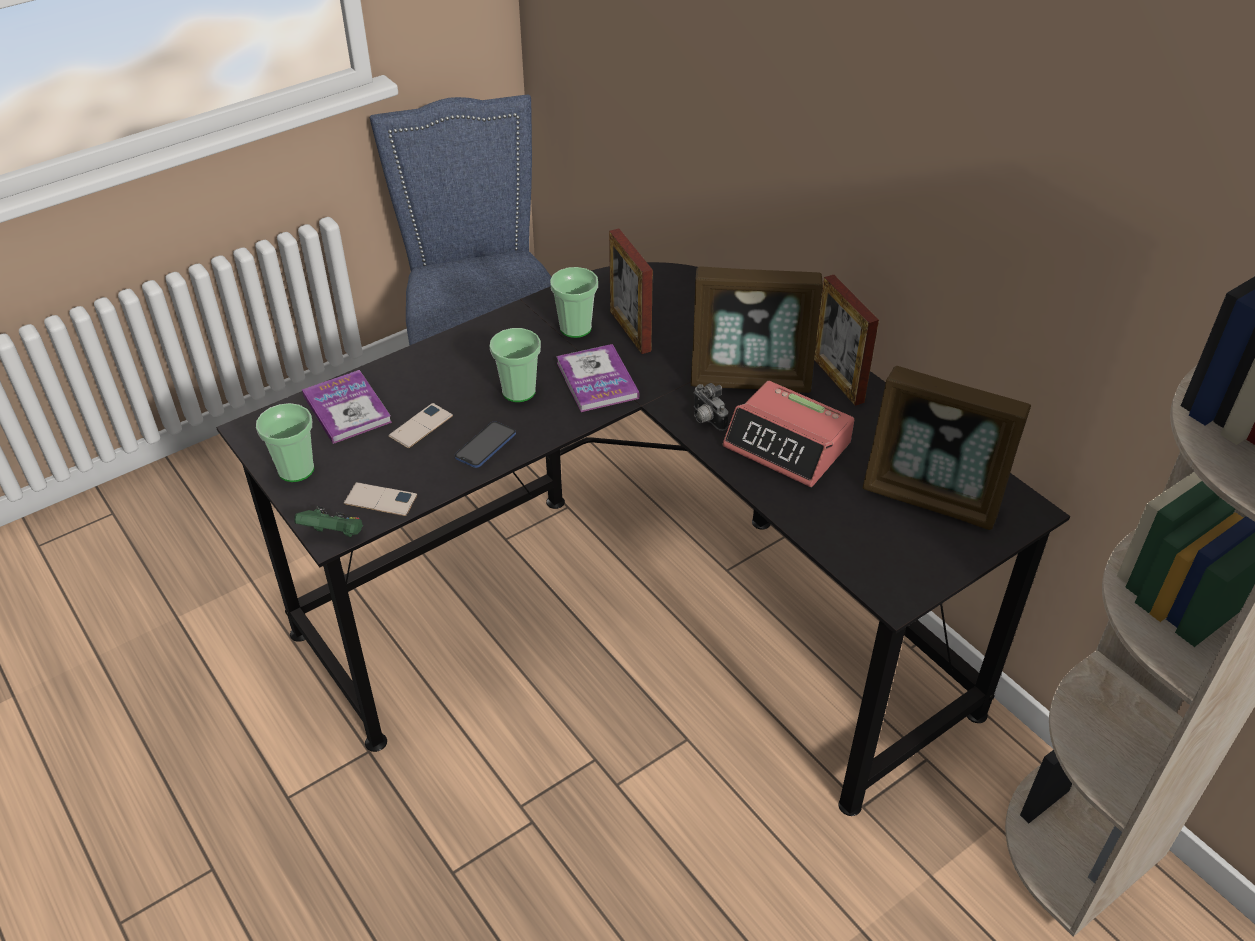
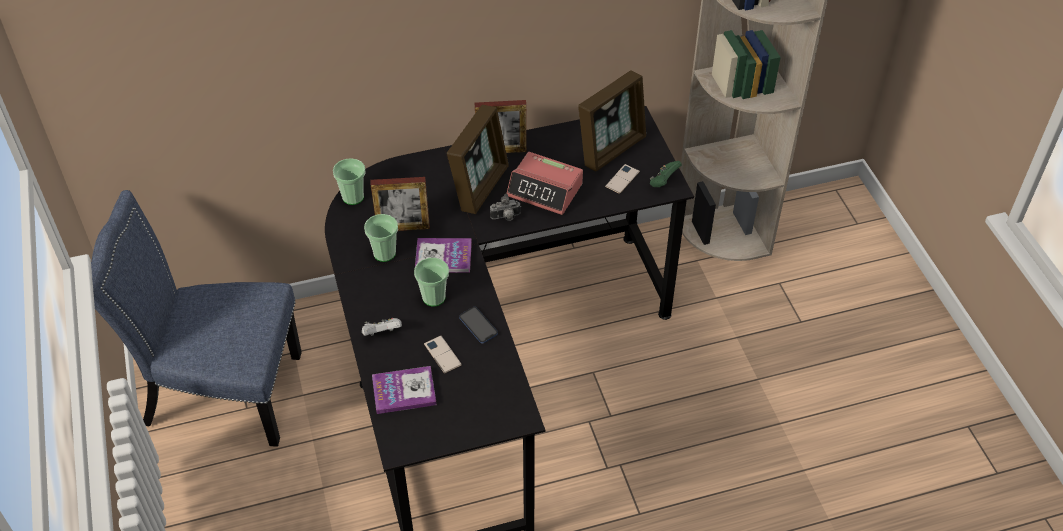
camera: 70 degrees left, 5 degrees up
(296, 469) = (452, 428): cup -> cup (353, 197)
(334, 535) = (524, 417): green game controller -> green game controller (663, 182)
(380, 500) = (503, 388): phone -> phone (622, 179)
(437, 363) = (382, 333): none -> white game controller
(788, 445) = (545, 190): alarm clock -> alarm clock turned 60 degrees clockwise

